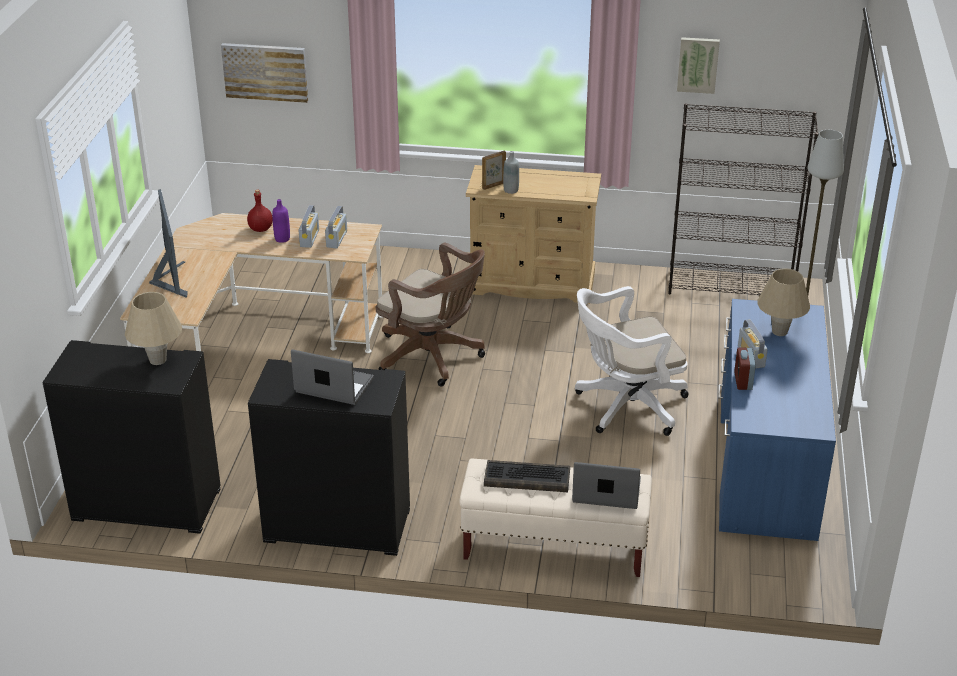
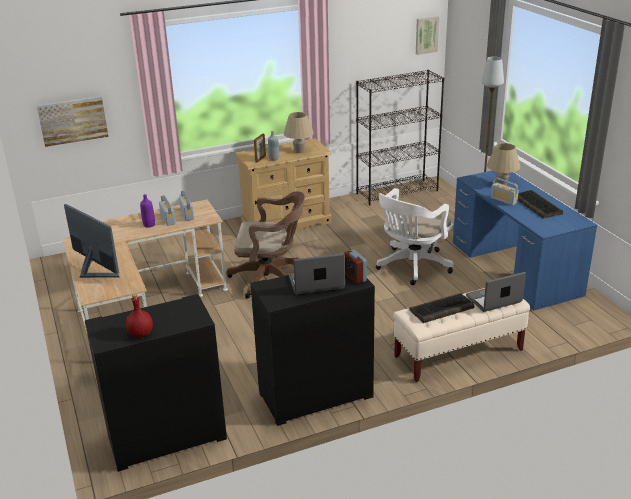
camera: 30 degrees left, 5 degrees down
(158, 360) = (171, 309): beige table lamp -> beige table lamp (299, 151)
(261, 229) = (127, 224): red bottle -> red bottle (141, 333)
(698, 64) = (360, 53): picture -> picture (426, 35)
(743, 381) = (515, 213): alarm clock -> alarm clock (355, 277)
(789, 382) = (538, 205): none -> keyboard

